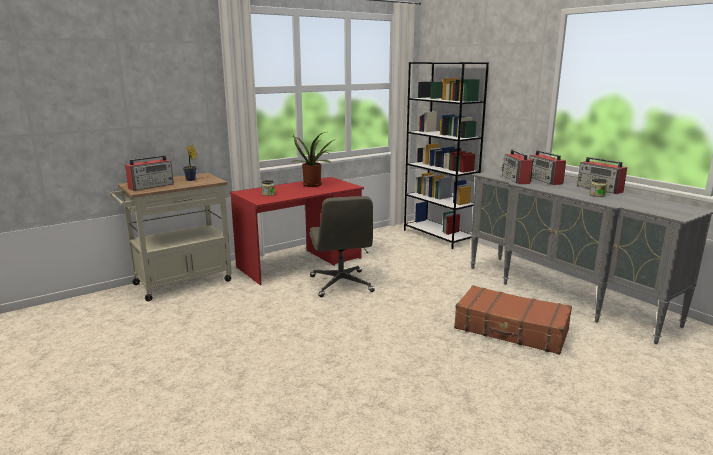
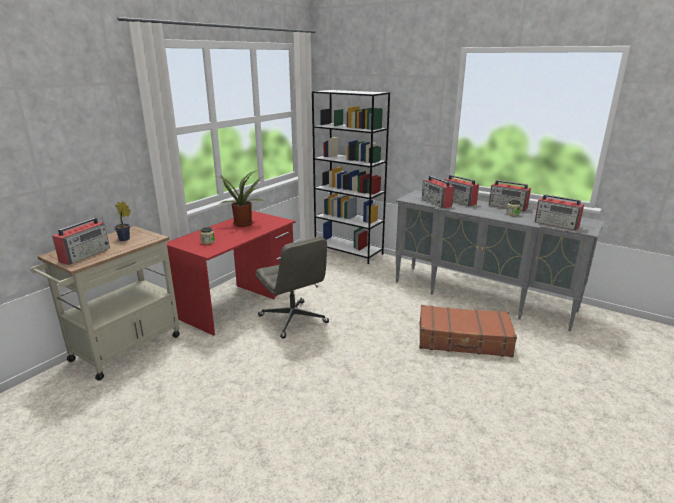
camera: 20 degrees left, 5 degrees up
(643, 208) = (557, 224): none -> radio

